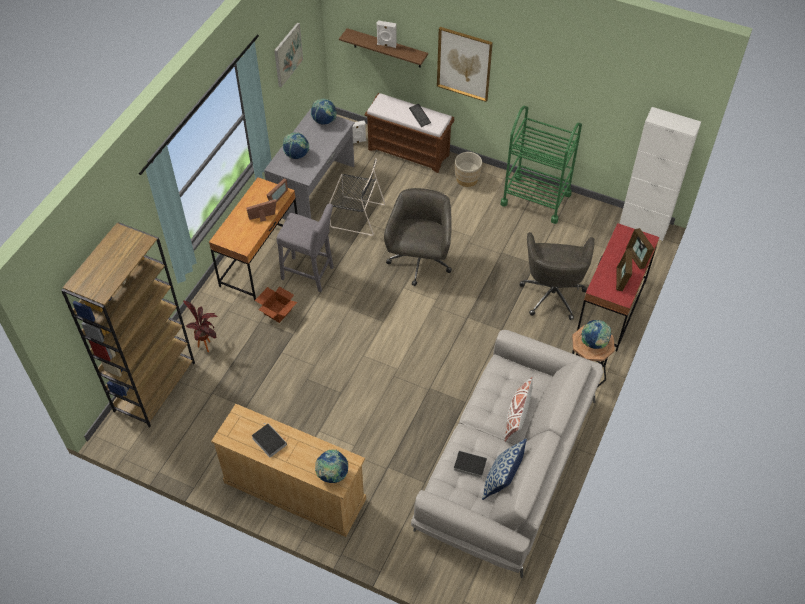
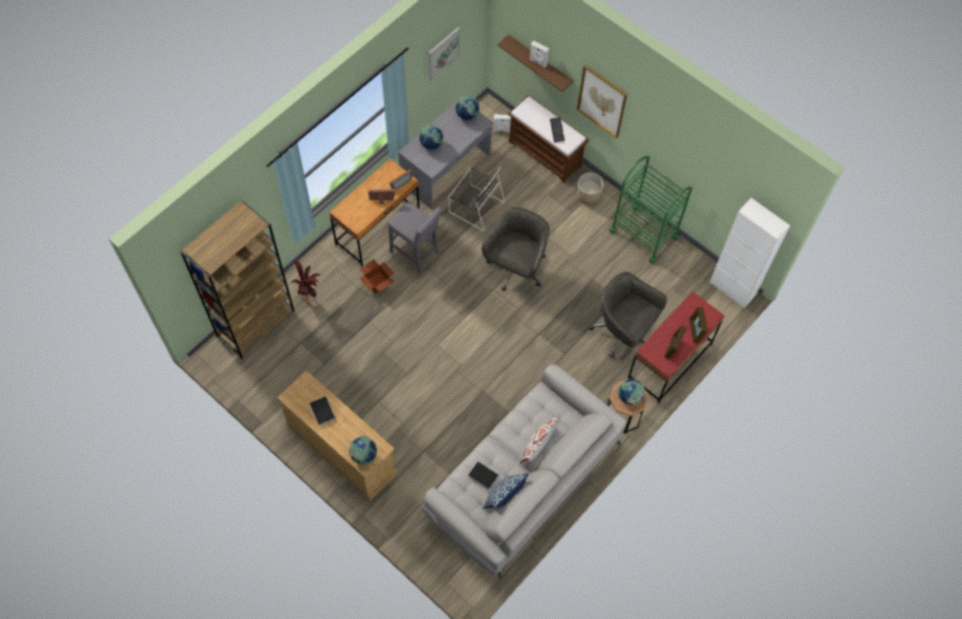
camera: 15 degrees right, 10 degrees up
(552, 293) = (623, 332): grey office chair -> grey office chair turned 105 degrees clockwise

